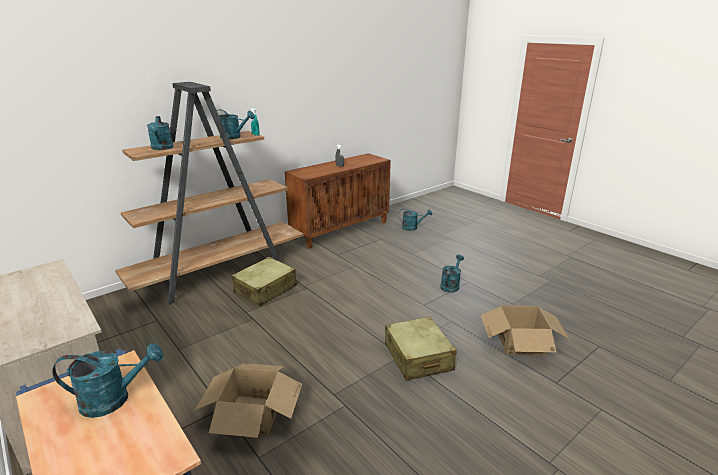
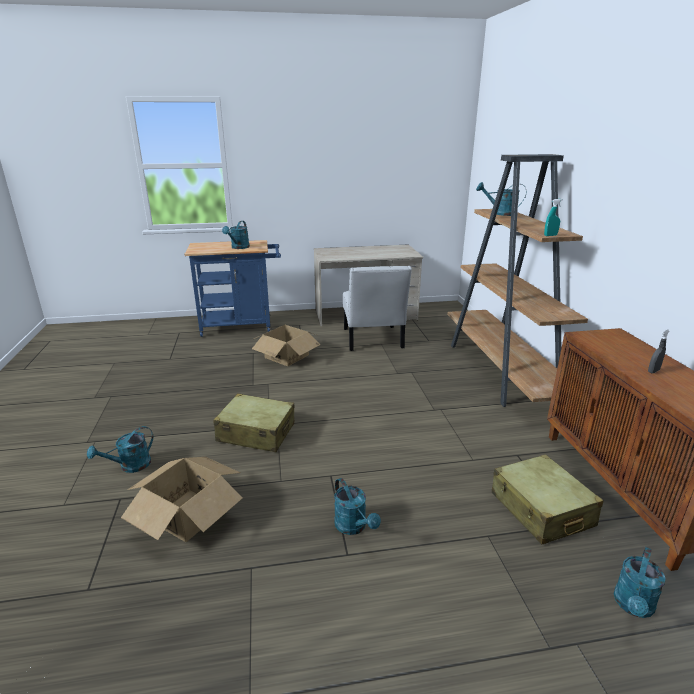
camera: 120 degrees right, 0 degrees up
(168, 359) = (373, 340): none -> white chair
(234, 137) = (540, 229): turquoise watering can -> turquoise watering can (130, 466)
(265, 289) = (448, 387): beige suitcase -> beige suitcase (541, 509)

